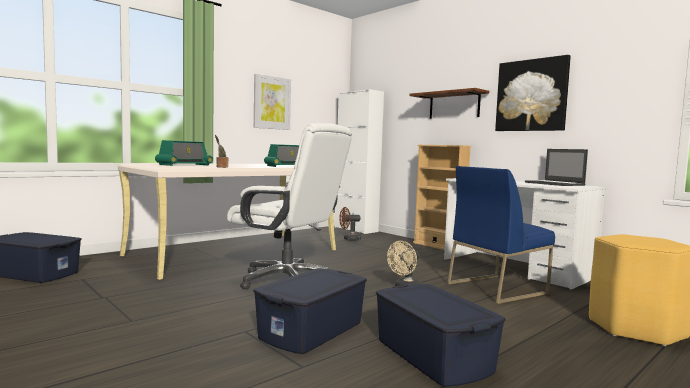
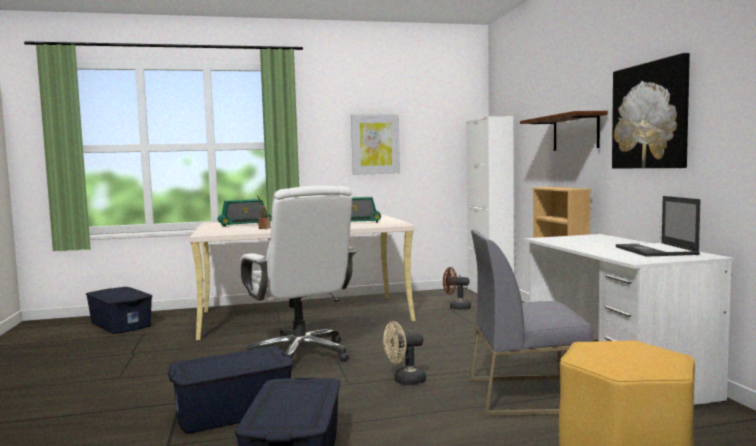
camera: 30 degrees right, 0 degrees up
(497, 288) = (526, 395): blue chair -> grey chair

